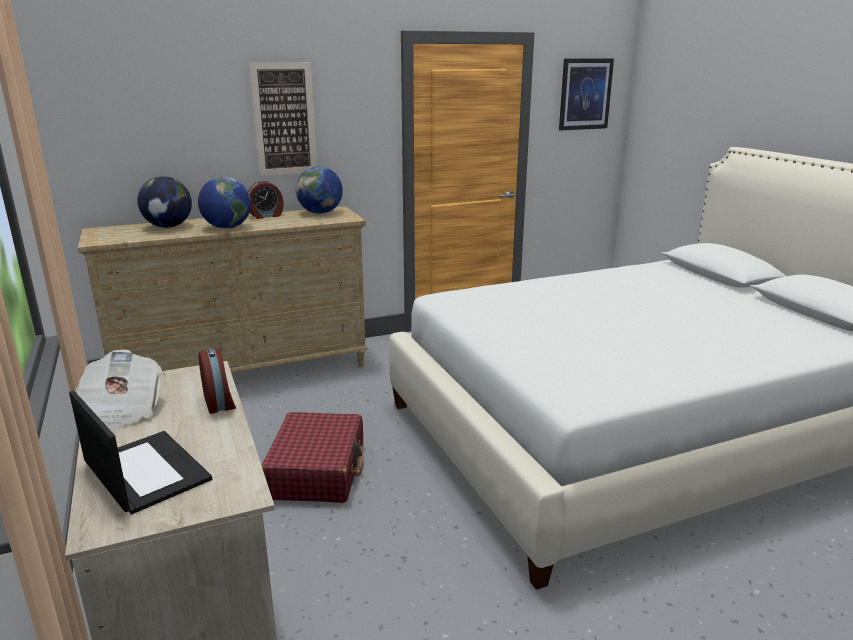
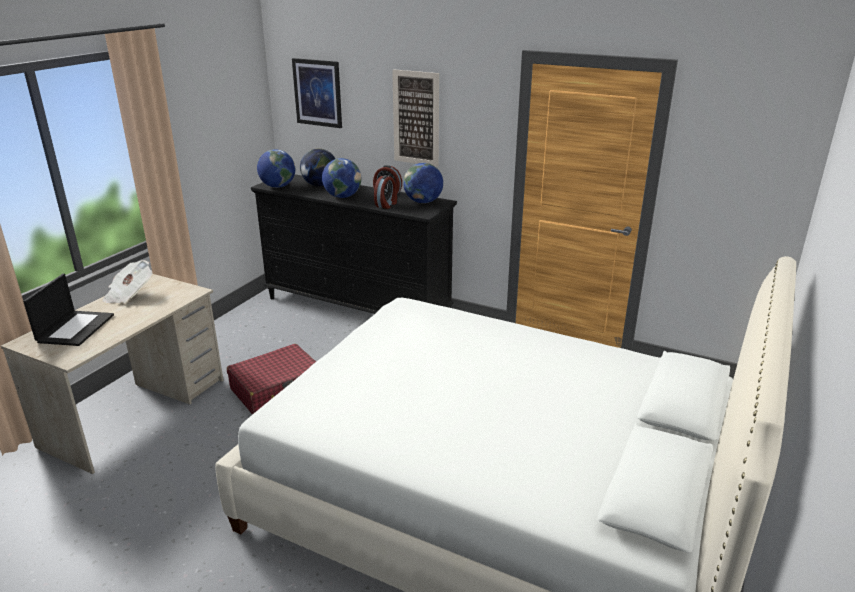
camera: 50 degrees right, 5 degrees up
(116, 238) = (278, 186): none -> globe
(220, 402) = (159, 311): alarm clock -> alarm clock (386, 205)
(245, 373) = (357, 308): beige dresser -> black dresser
(585, 94) = (747, 138): picture -> picture (317, 93)

